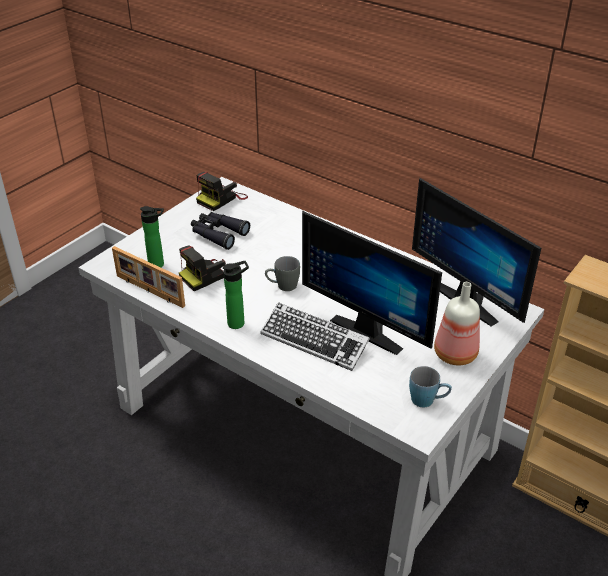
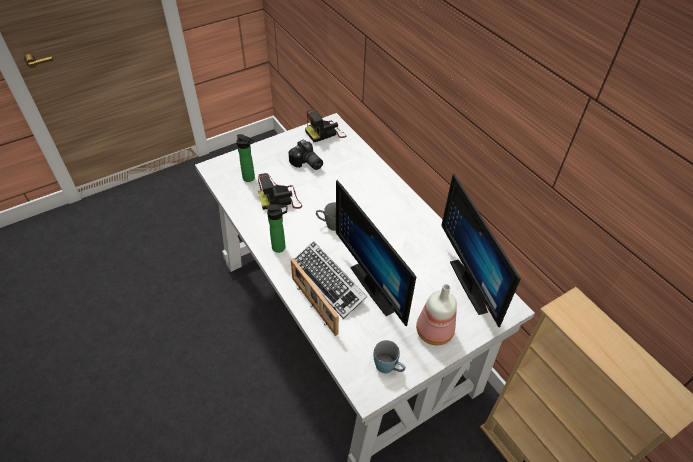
camera: 20 degrees right, 10 degrees up
(149, 291) = (232, 200): picture frame -> picture frame (313, 306)
(217, 234) = (306, 163): black binoculars -> camera

